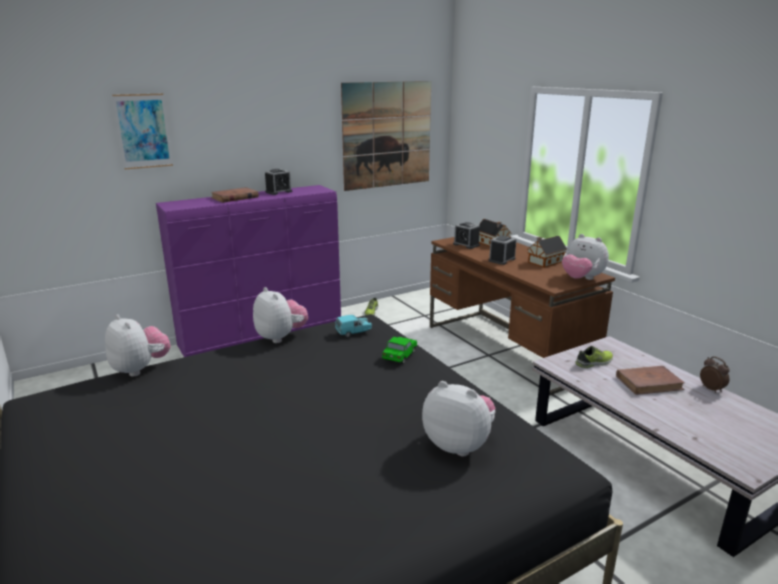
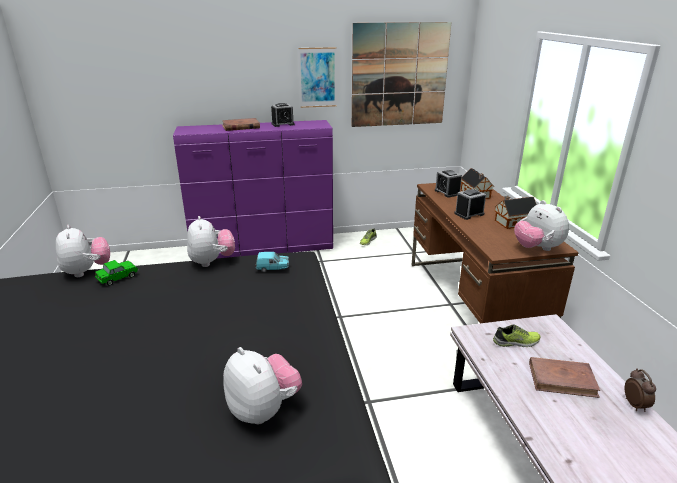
camera: 20 degrees right, 5 degrees up
(143, 131) = (167, 64): picture -> picture (317, 77)
(400, 356) = (291, 301): toy car -> toy car (118, 278)

